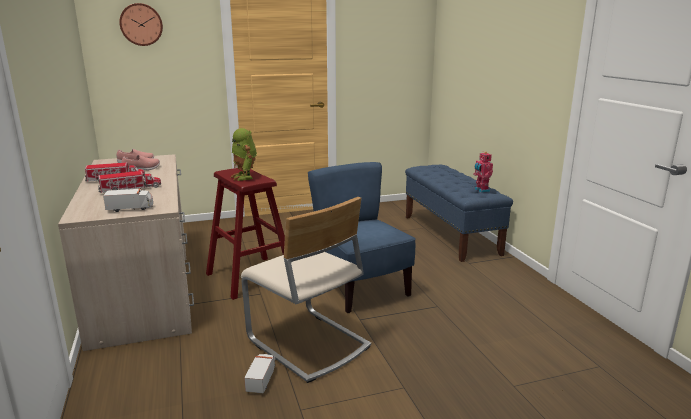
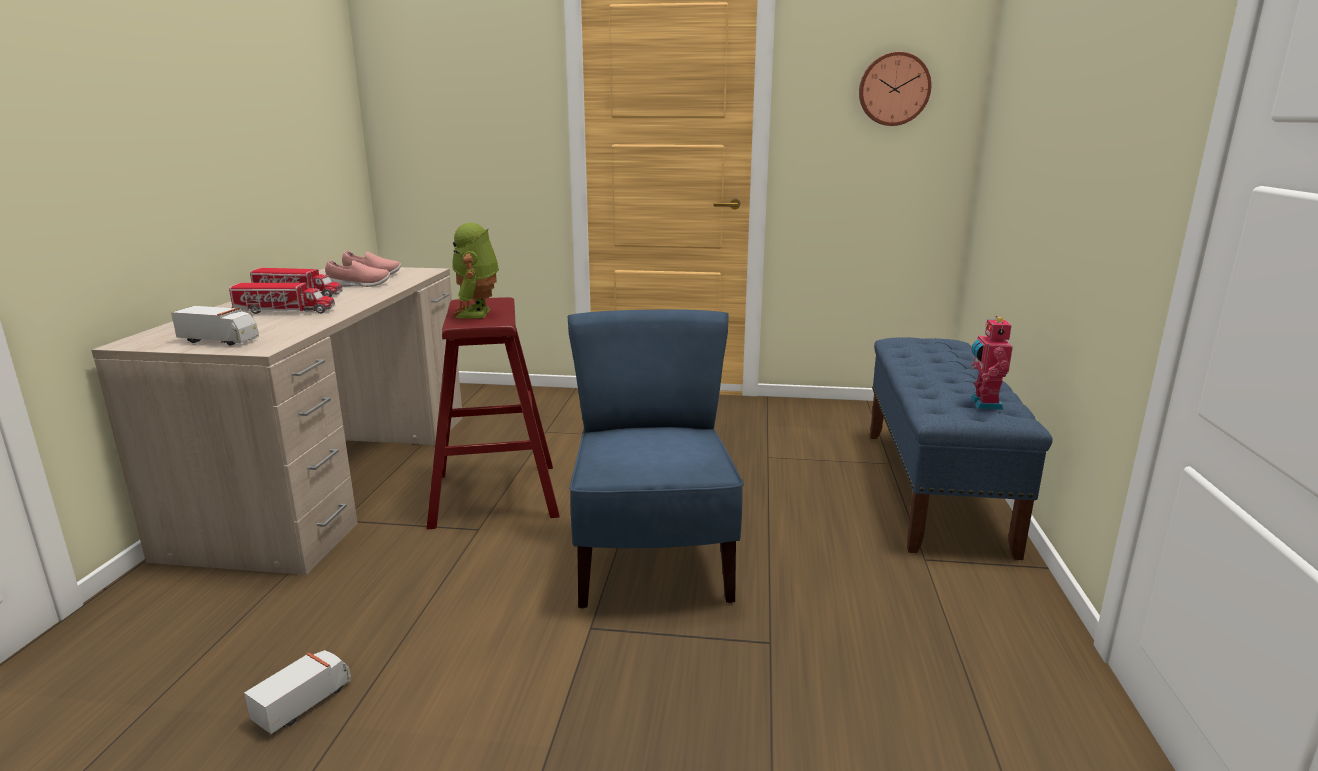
camera: 25 degrees right, 0 degrees up
(141, 24) = (441, 56): wall clock -> wall clock (894, 89)
(307, 344) = (451, 652): beige chair -> none

